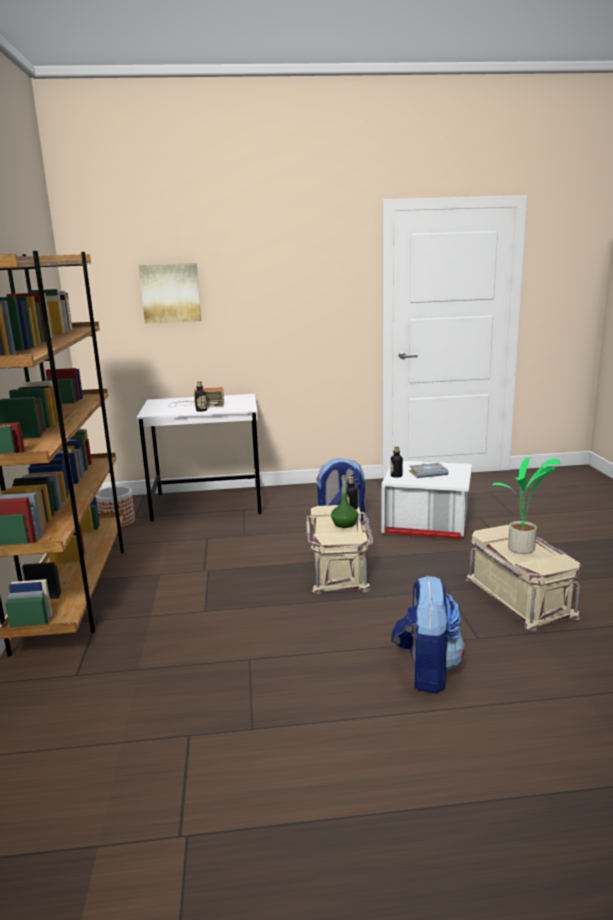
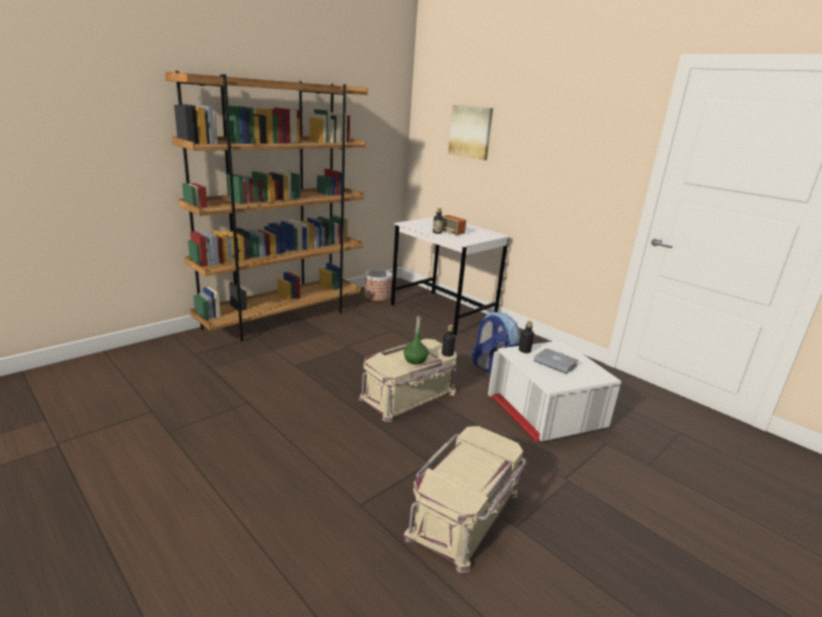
camera: 50 degrees right, 5 degrees up
(426, 671) = (285, 488): backpack -> none
(522, 550) = (469, 466): potted plant -> none

